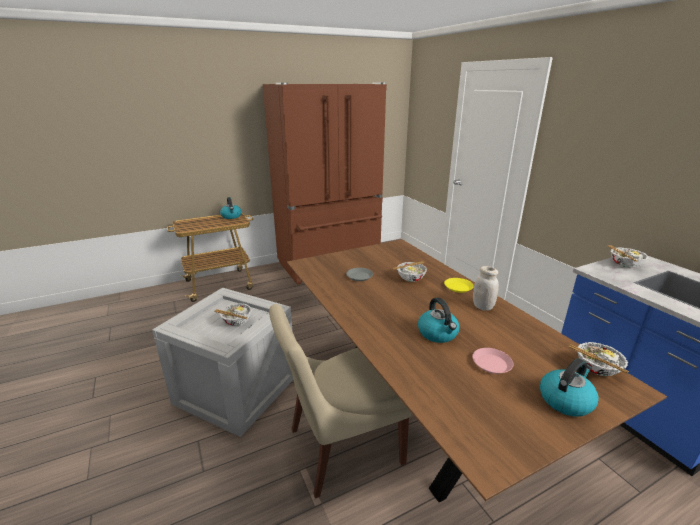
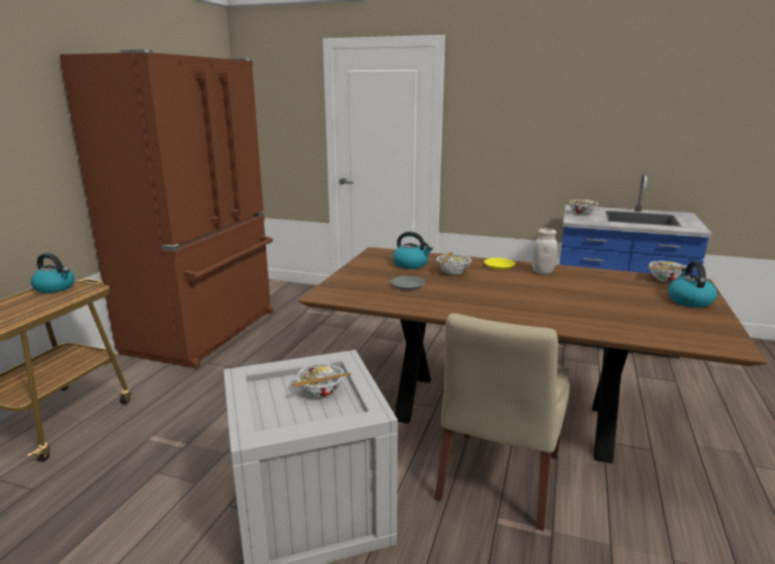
camera: 45 degrees left, 5 degrees down
(438, 334) = (558, 299): kettle -> kettle (411, 264)
(491, 363) = (623, 300): pink plate -> none

